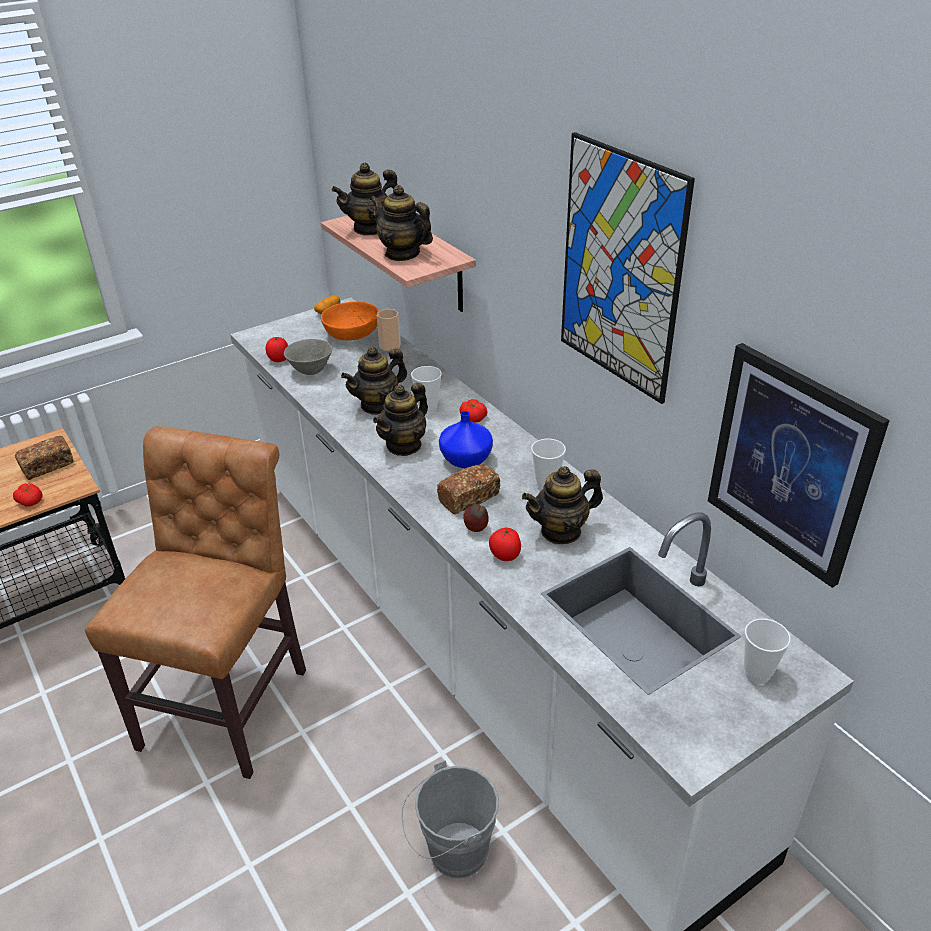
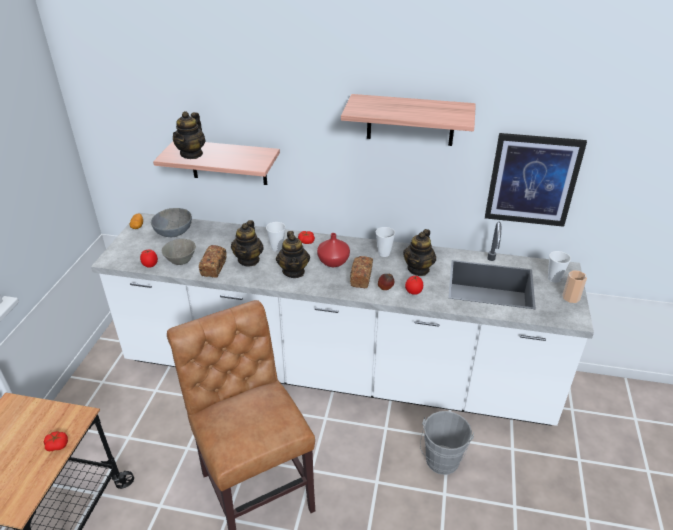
camera: 45 degrees left, 0 degrees up
(47, 466) = (35, 419): bread -> bread (214, 267)
(351, 334) = (173, 232): orange bowl -> grey bowl
(390, 346) = (206, 228): cup -> cup (571, 297)
(402, 254) = (237, 160): teapot -> none
(467, 459) = (334, 261): blue vase -> red vase
(620, 269) = (410, 120): picture -> shelf

